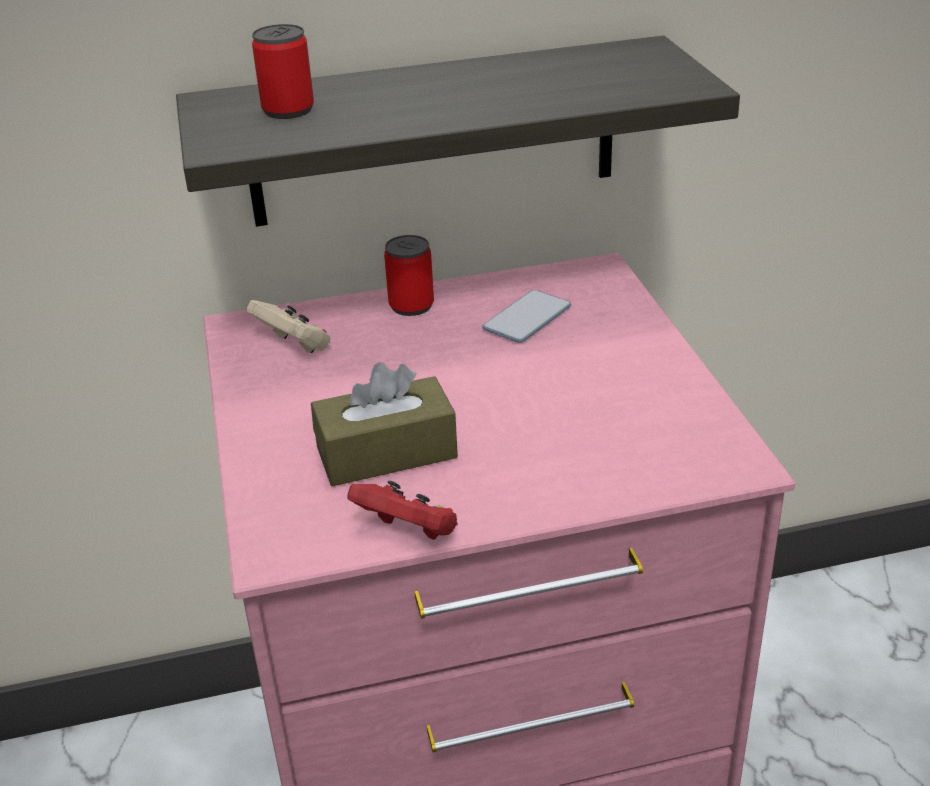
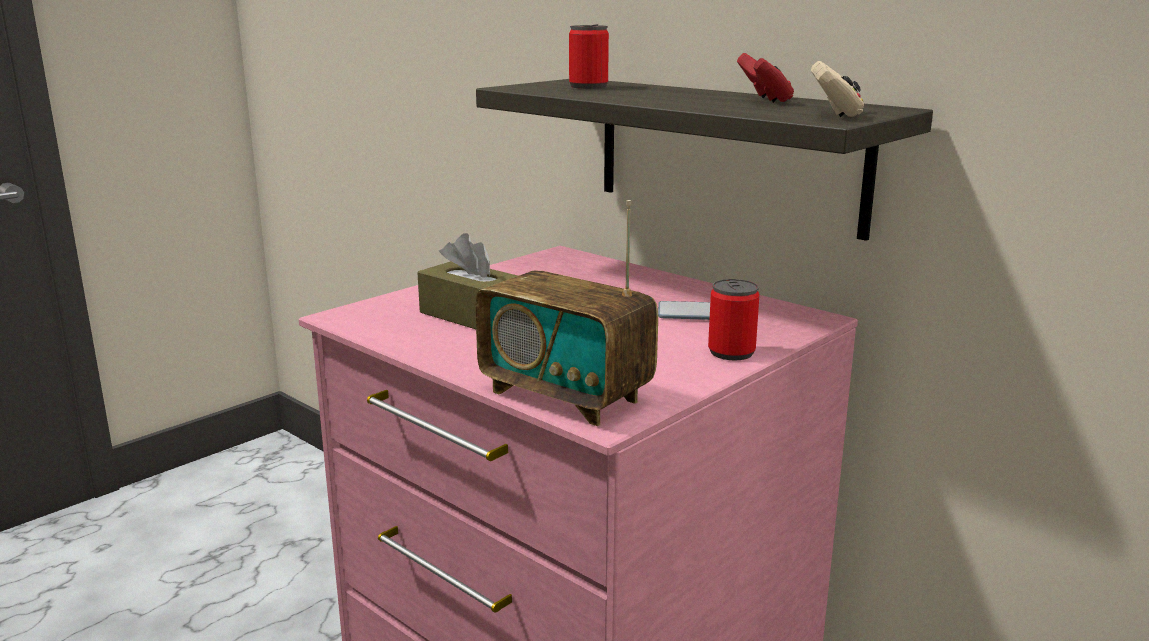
camera: 55 degrees right, 15 degrees down
(295, 346) = (558, 269): beige game controller -> beige game controller (835, 114)
(409, 532) = (393, 341): red game controller -> red game controller (764, 100)
(411, 305) = (657, 282): can -> can (731, 352)
(670, 466) = (566, 396): none -> radio

